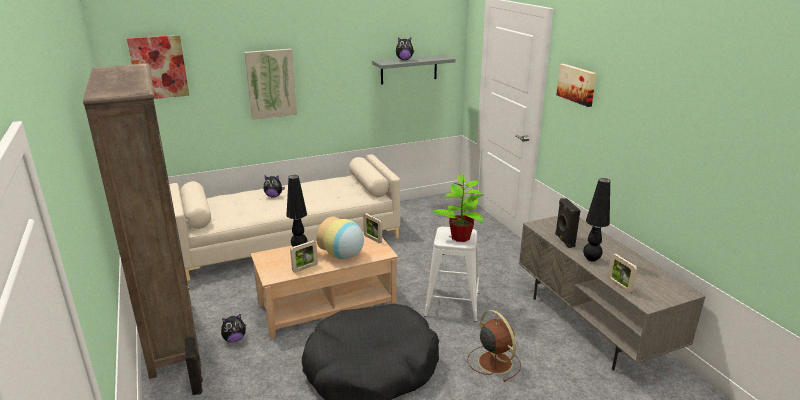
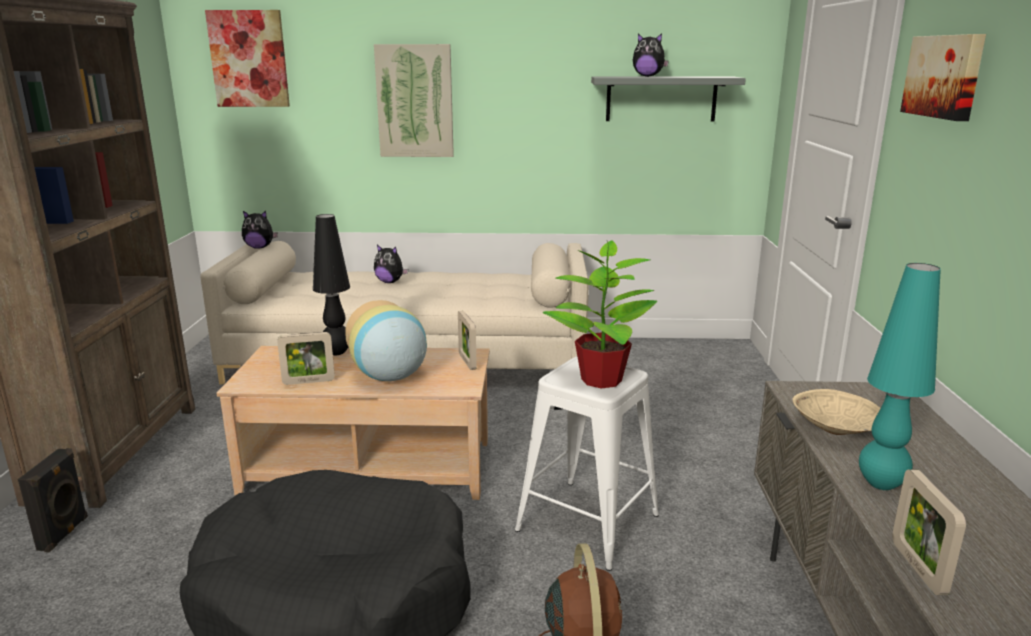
camera: 25 degrees right, 5 degrees down
(234, 339) = (186, 481): plush toy -> plush toy (259, 247)
(564, 240) = (836, 431): black speaker -> beige bowl
(591, 259) = (880, 484): black table lamp -> turquoise table lamp

